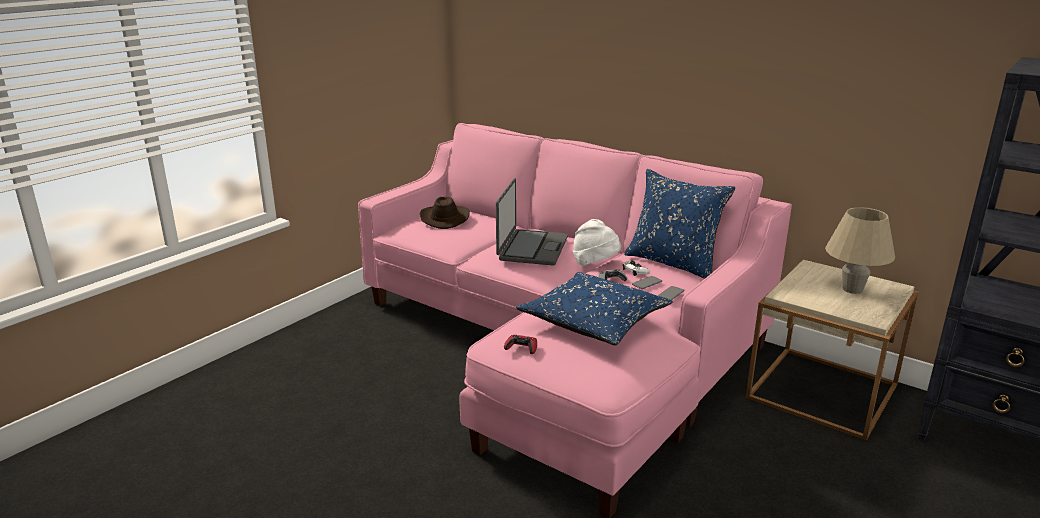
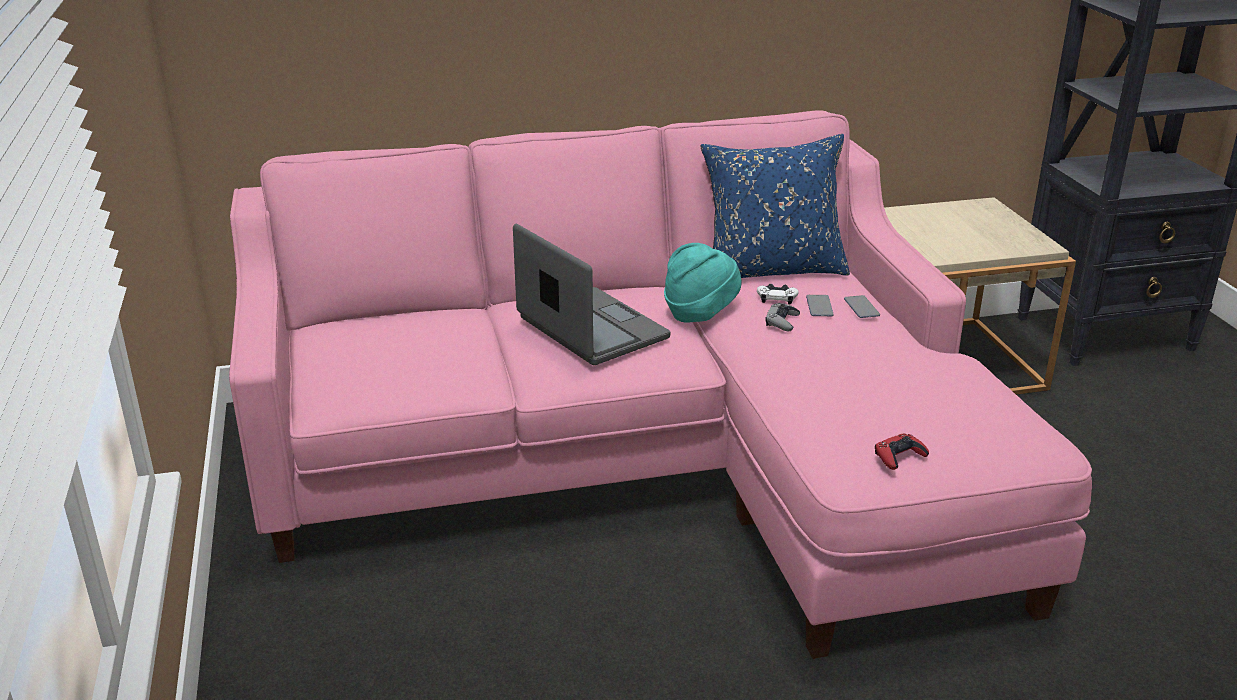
camera: 50 degrees left, 5 degrees up
(444, 218) = (367, 344): brown hat -> none
(594, 322) = (884, 382): blue pillow -> none
(595, 264) = (700, 313): white hat -> turquoise hat
(852, 289) = (968, 223): beige table lamp -> none

